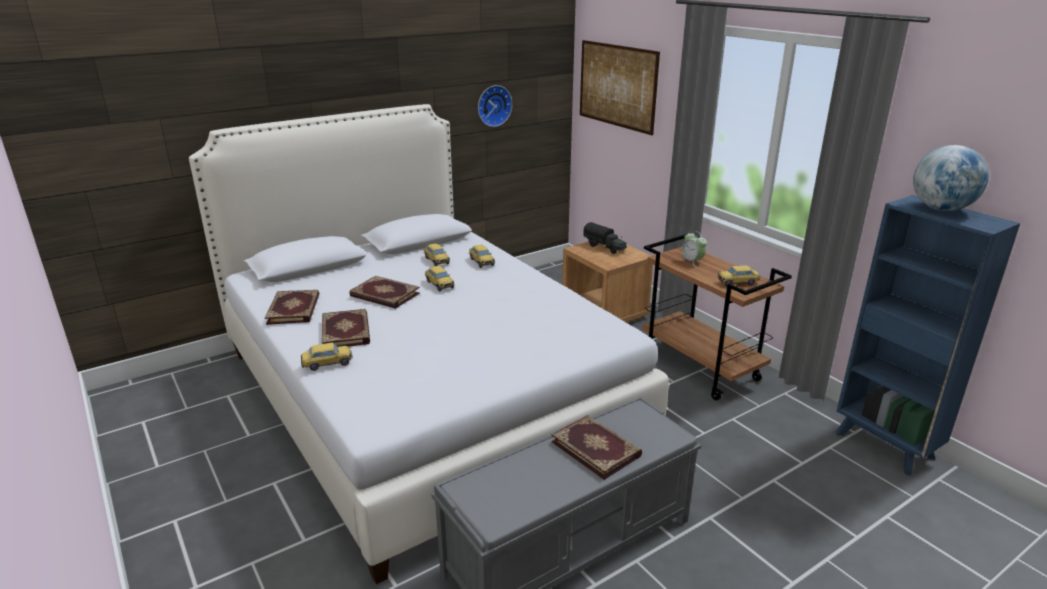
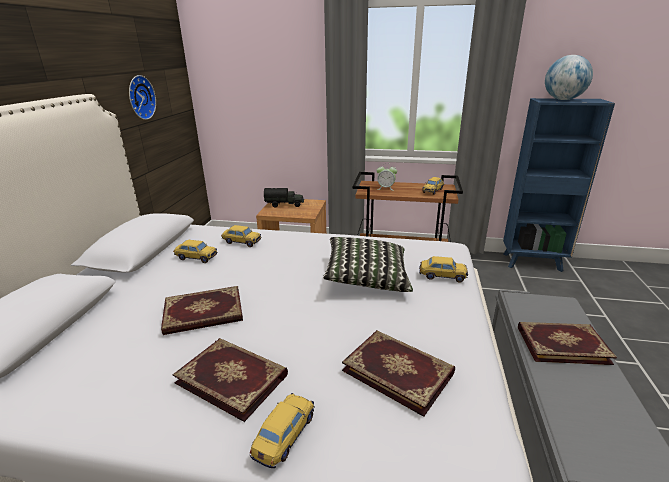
camera: 45 degrees left, 0 degrees up
(295, 309) = (105, 394): book -> book (398, 371)
(439, 284) = (241, 276): toy car -> toy car (442, 276)
(512, 322) = (367, 277): none -> pillow
(617, 85) = (245, 69): picture -> none

